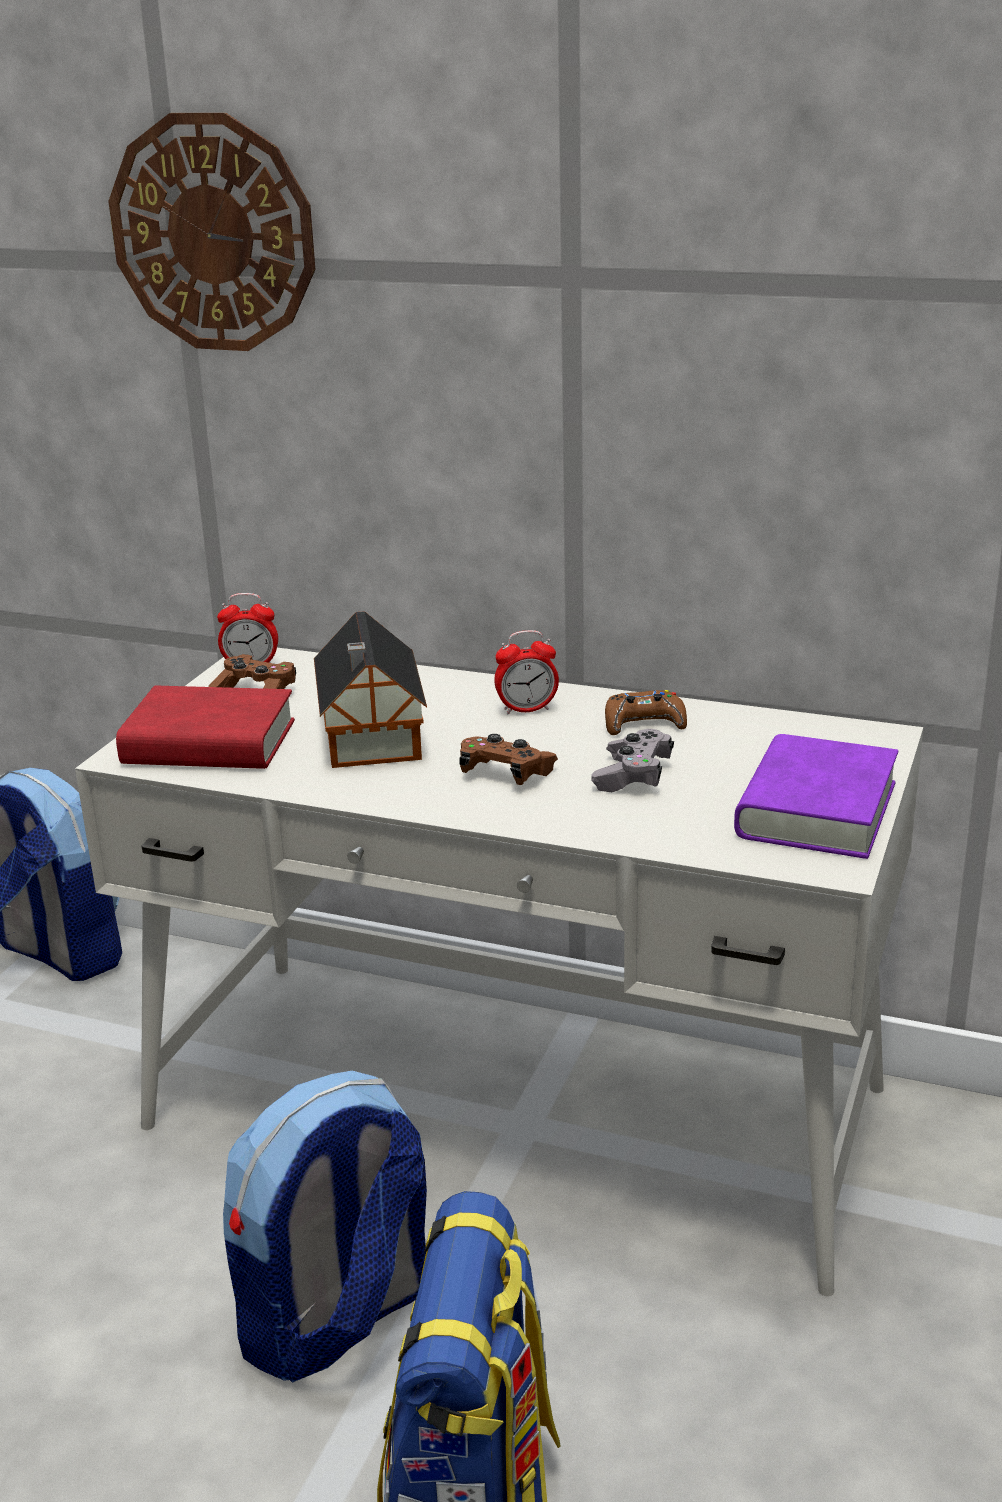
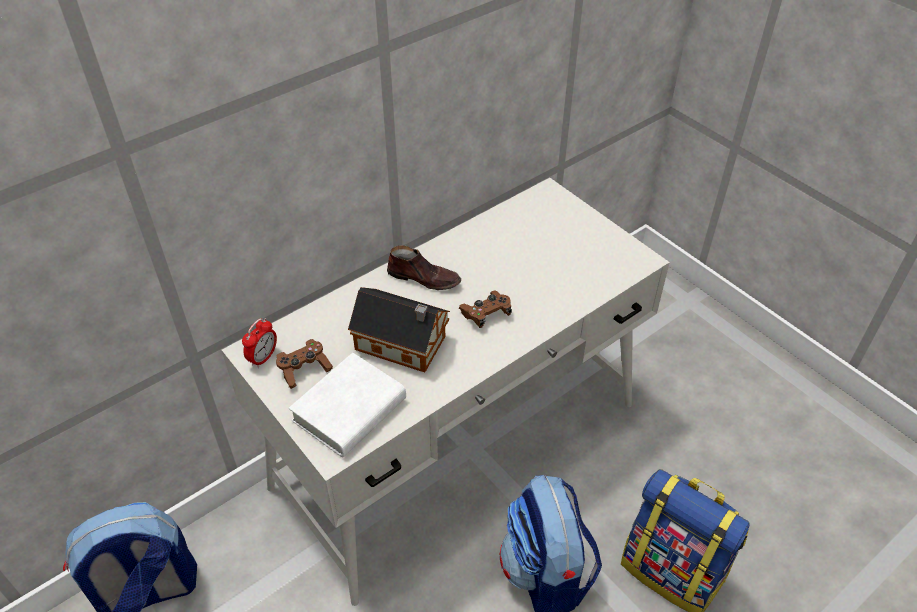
camera: 60 degrees left, 20 degrees up
(209, 743) = (349, 410): red book -> white book
(213, 234) = (152, 120): wall clock -> none
(527, 709) = (424, 278): alarm clock -> brown shoe
(633, 776) = (523, 276): grey game controller -> none
(643, 723) = (475, 249): brown game controller -> none
(816, 810) = (595, 241): purple book -> none

